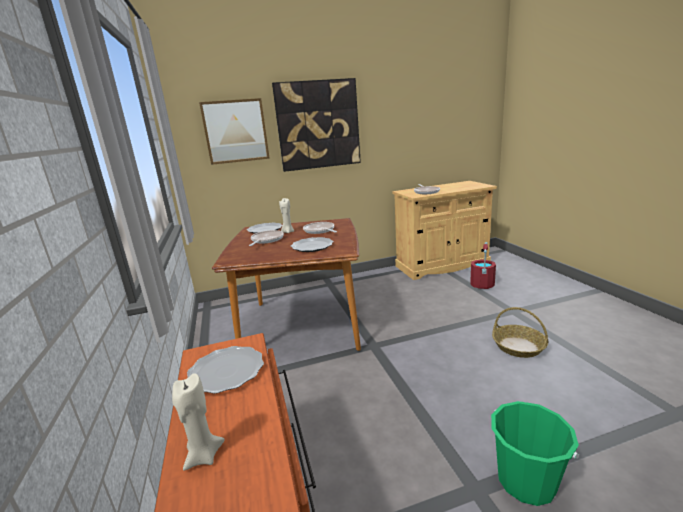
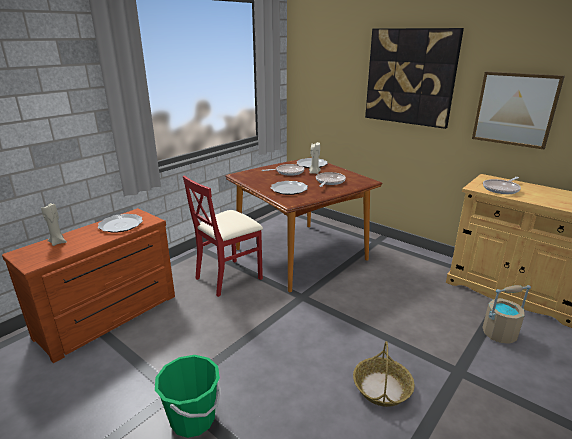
camera: 55 degrees right, 5 degrees up
(235, 131) = (336, 71): picture -> picture (515, 109)
(289, 382) = (229, 277): none -> red chair
(482, 285) = (499, 334): red bucket -> beige bucket

